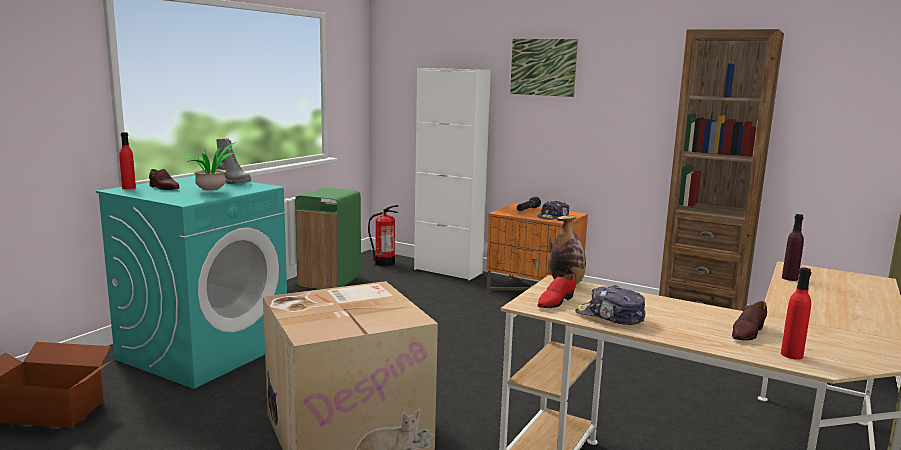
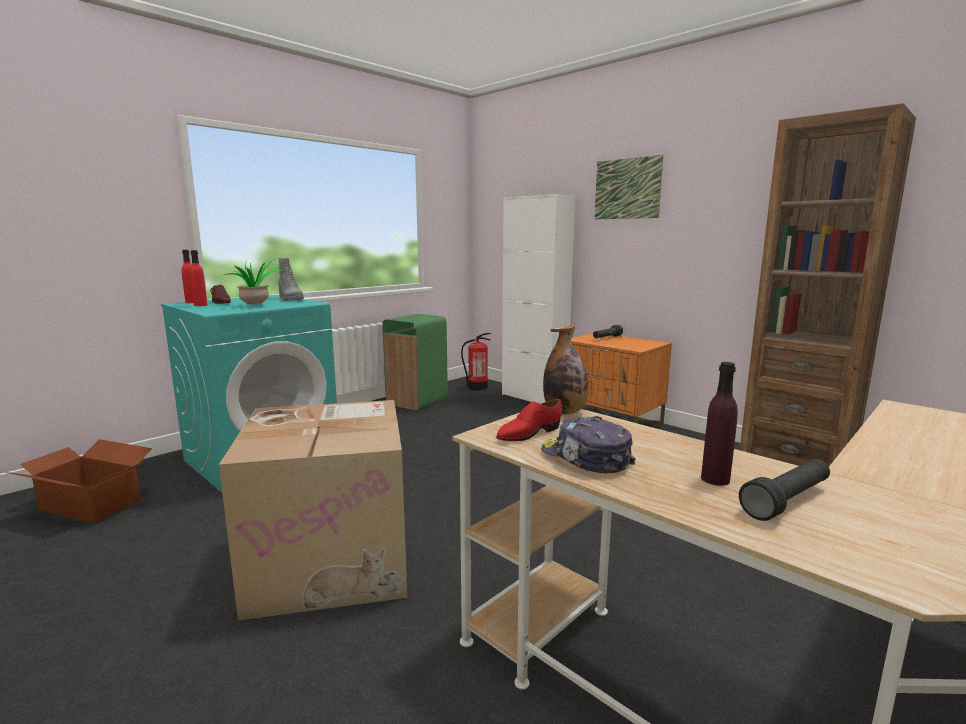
camera: 15 degrees right, 0 degrees up
(553, 217) = (630, 345): cap -> none
(747, 332) = (787, 501): brown shoe -> black flashlight
(789, 278) = (894, 423): purple bottle -> purple bottle (715, 479)
(791, 355) = (852, 550): red bottle -> red bottle (200, 305)

